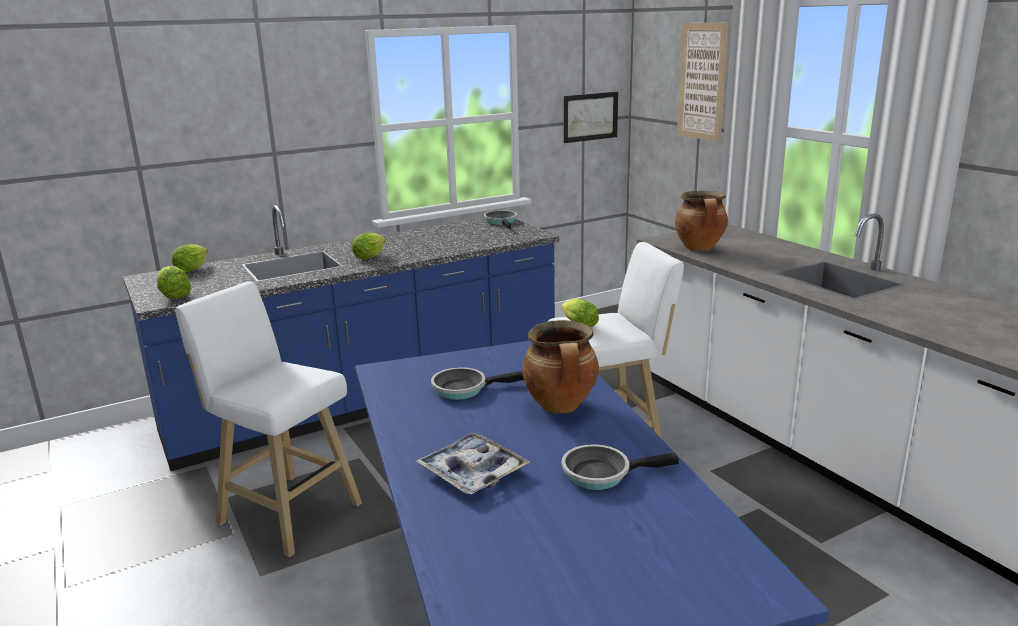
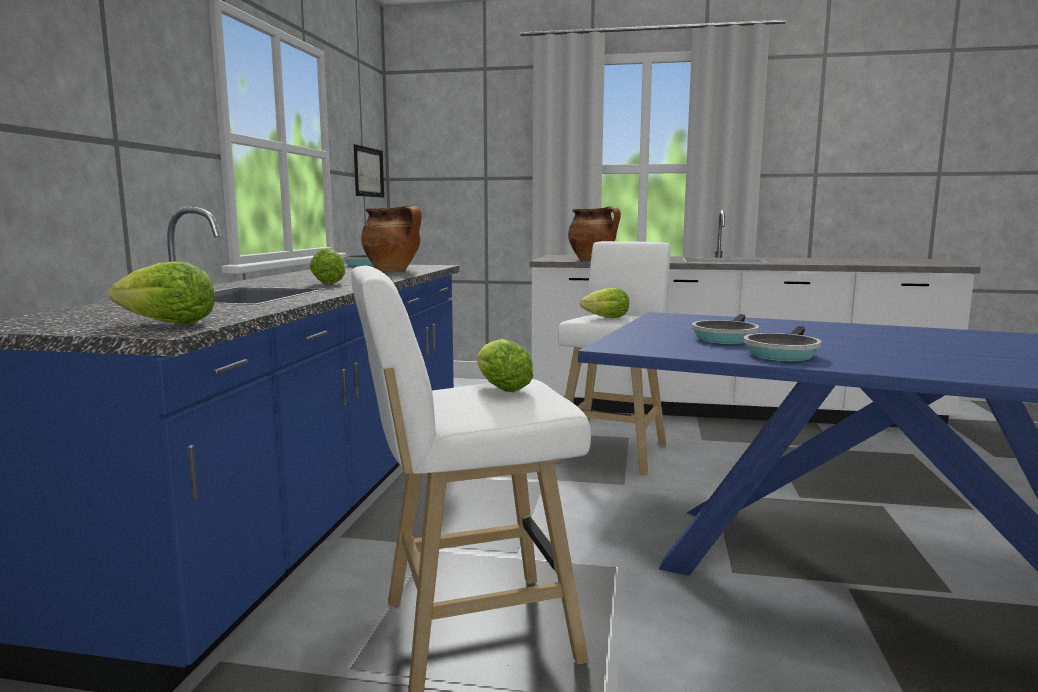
camera: 50 degrees left, 10 degrees down
(193, 268) = (73, 311): lettuce -> lettuce (499, 388)
(473, 472) = (936, 360): tray -> none
(561, 406) = (813, 329): cooking pot -> cooking pot (393, 270)
(601, 474) = (970, 341): frying pan -> frying pan (781, 354)
(702, 81) = (487, 135): picture -> none

